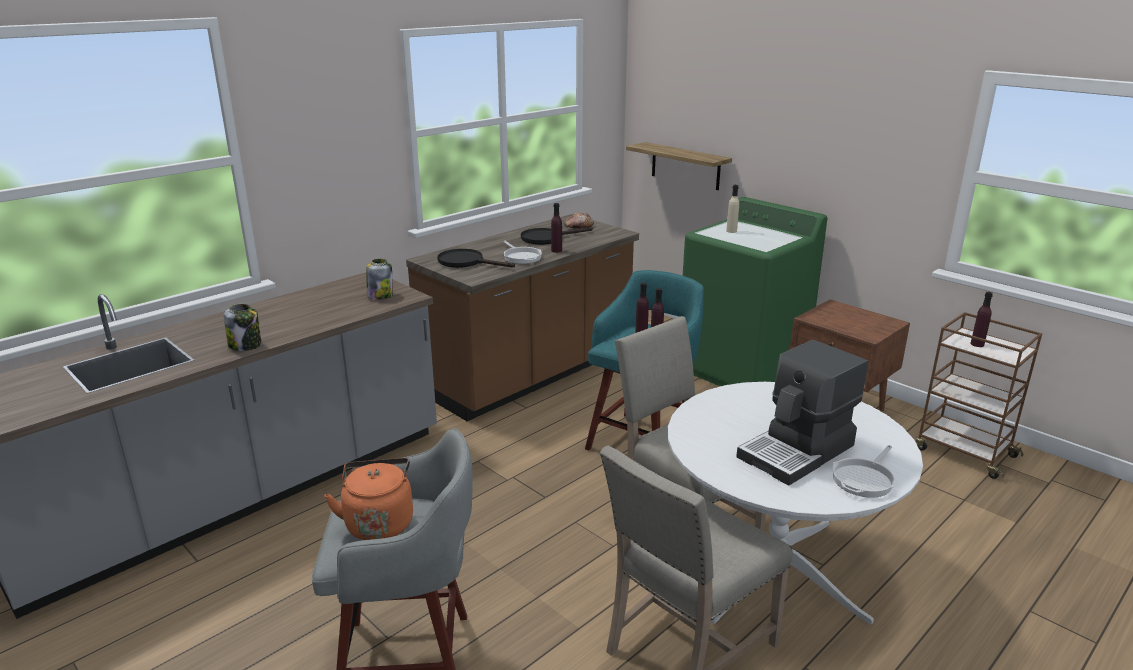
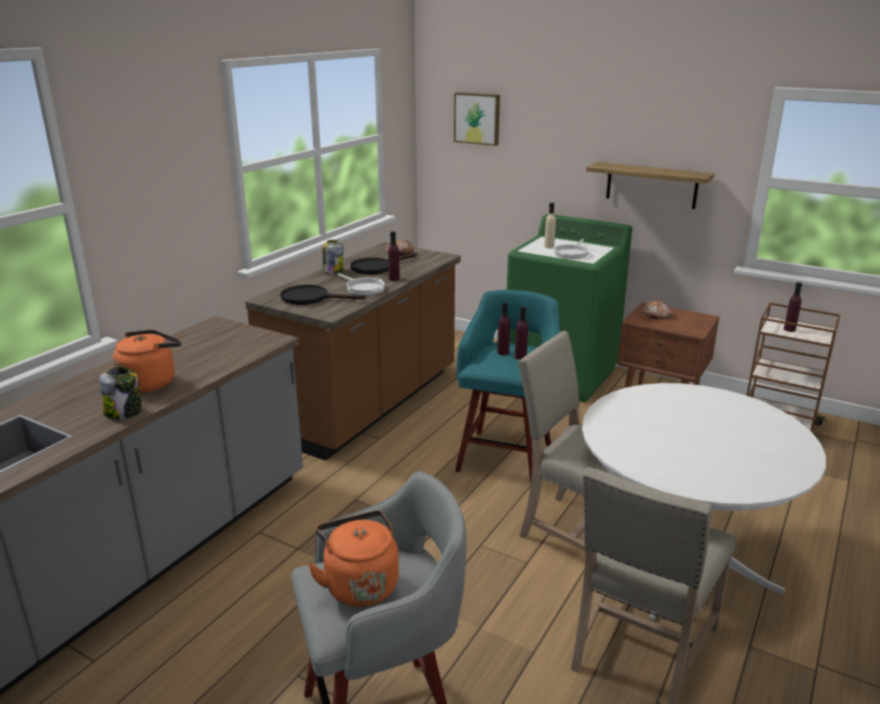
camera: 15 degrees left, 0 degrees up
(282, 322) = (150, 382): none -> orange kettle
(380, 295) = (242, 342): jar -> jar (333, 271)
(682, 92) = (477, 118): none -> picture
(685, 166) = (484, 188): shelf -> shelf (651, 185)
(798, 451) = (713, 446): coffee machine -> none
(838, 314) = (657, 315): none -> bread
(864, 479) = (783, 463): frying pan -> frying pan (572, 253)

